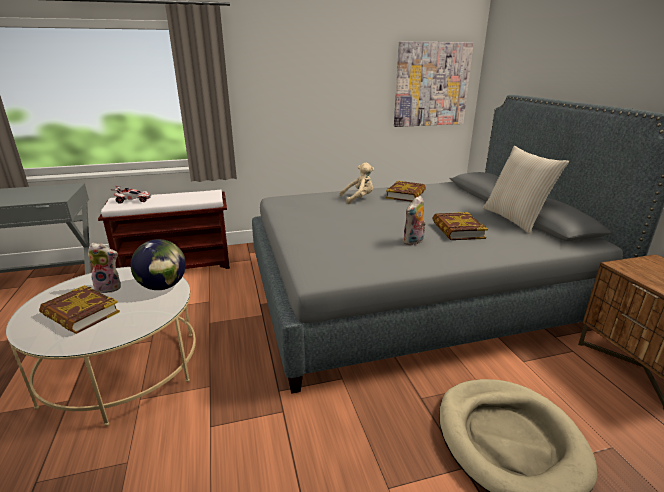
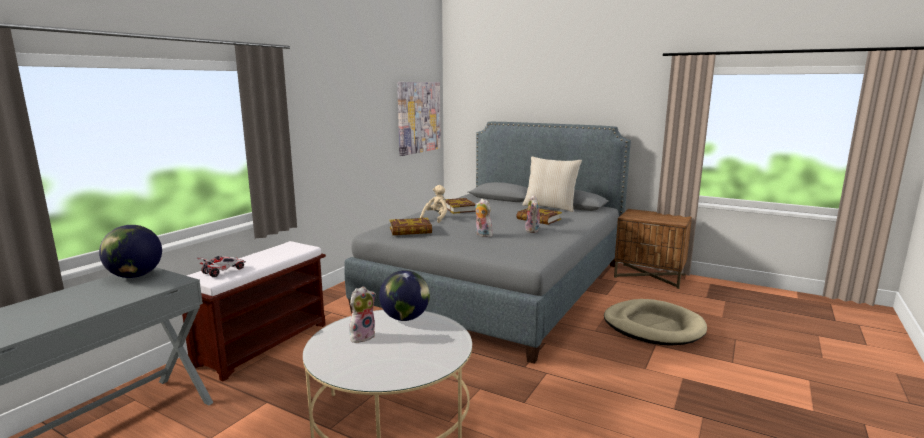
camera: 45 degrees left, 10 degrees down
(59, 188) = (135, 276): none -> globe
(80, 314) = (390, 355): book -> book (410, 230)
(350, 229) = (482, 235): none -> plush toy

